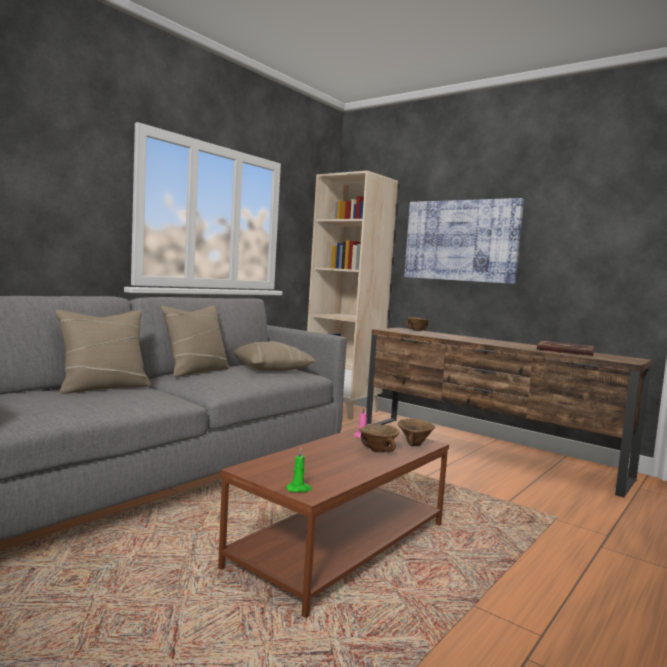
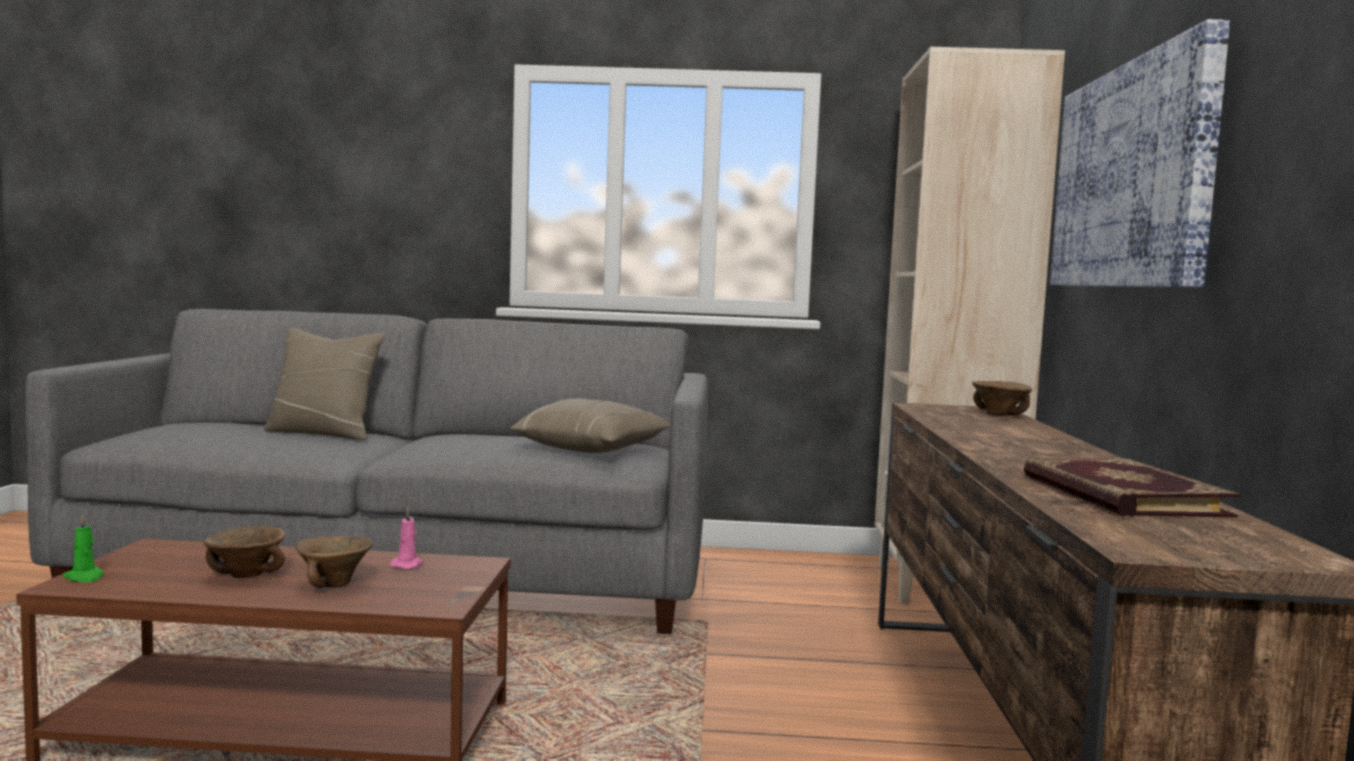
camera: 55 degrees right, 0 degrees up
(196, 371) = (482, 435): beige pillow -> none
(414, 444) = (415, 598): brown bowl -> brown bowl (247, 575)

